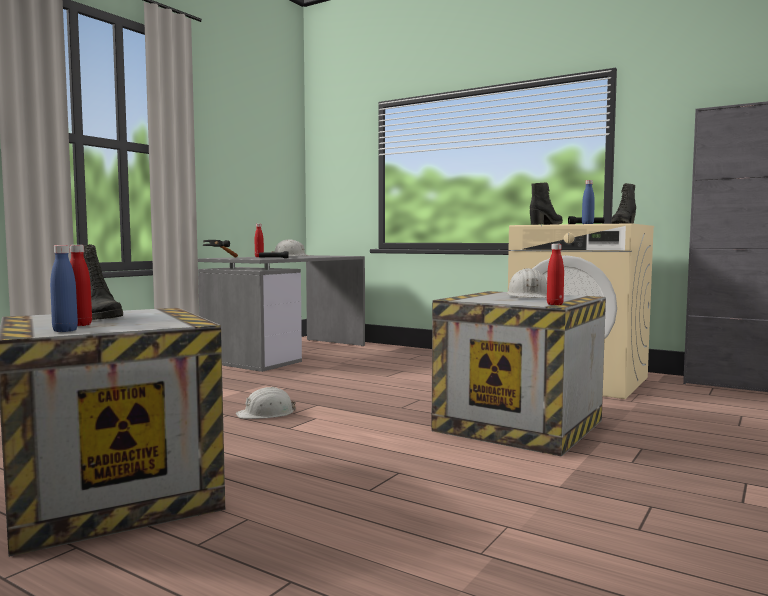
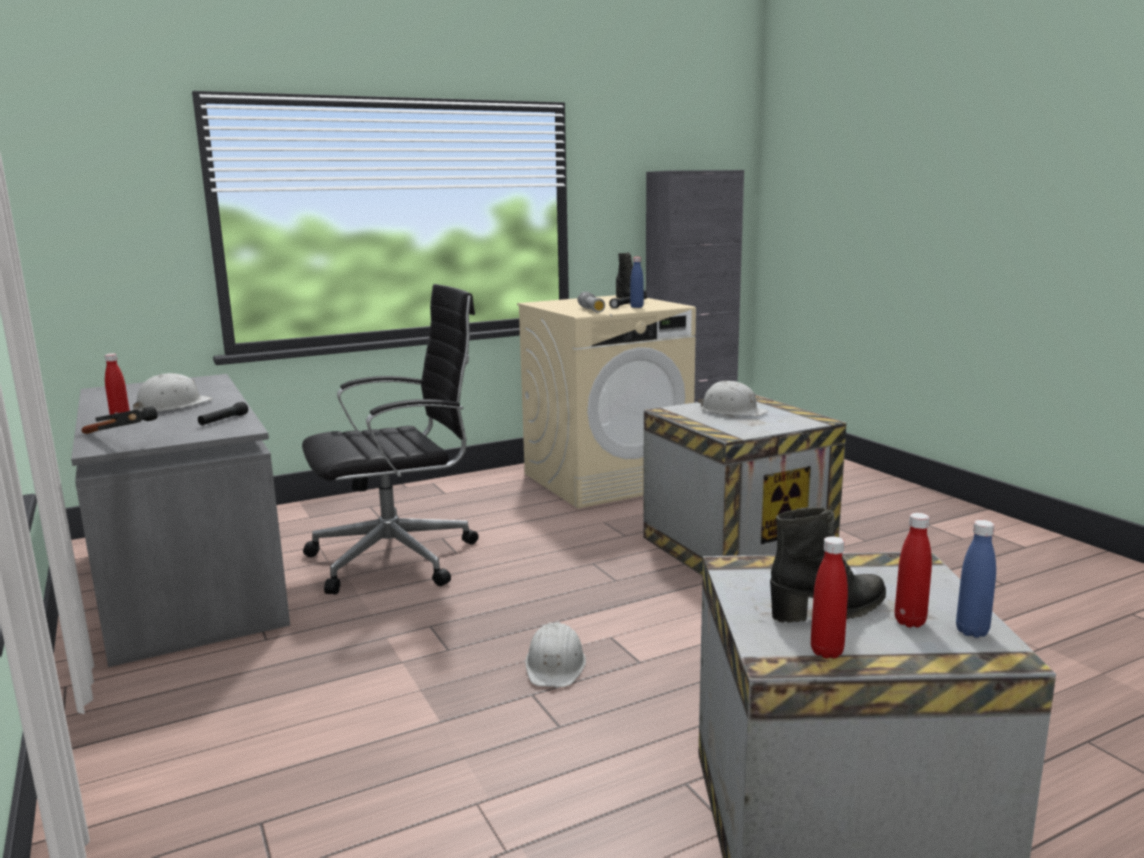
camera: 60 degrees left, 10 degrees up
(362, 370) = (398, 558): none -> black office chair
(547, 224) = (591, 310): black boot -> grey flashlight
(554, 304) = (817, 419): red bottle -> red bottle (826, 652)

